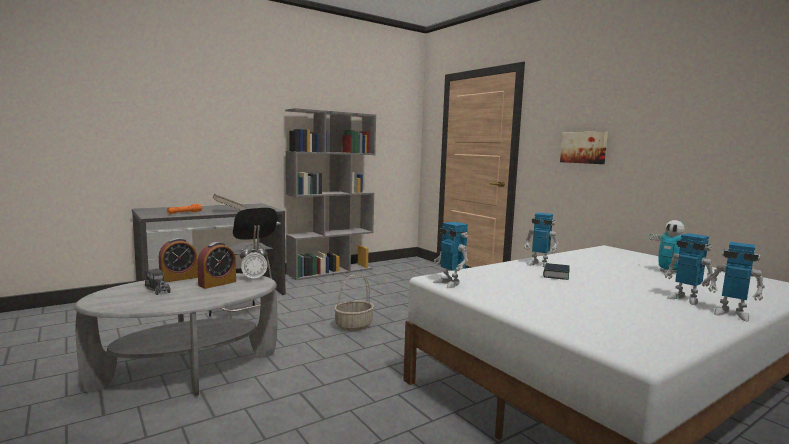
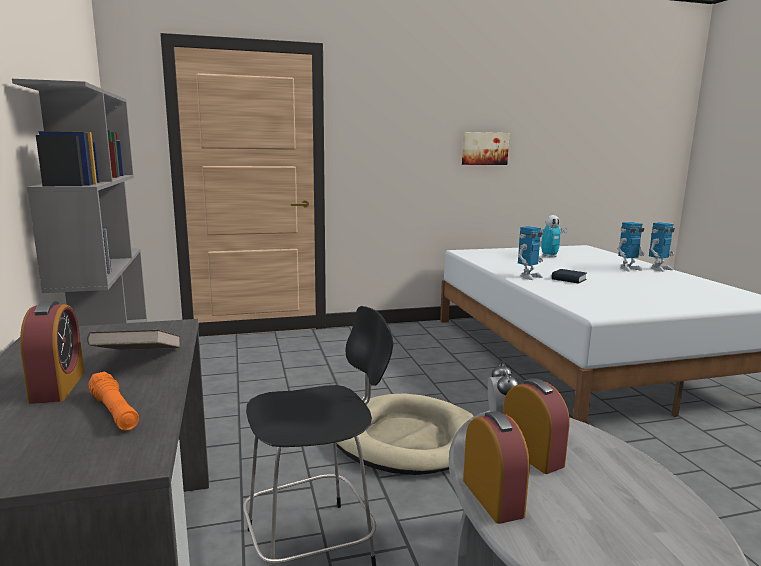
camera: 70 degrees left, 5 degrees up
(158, 289) = (577, 520): toy truck -> none
(205, 209) = (58, 386): none -> alarm clock
(354, 325) = (406, 439): basket -> beige dog bed
(449, 283) = (612, 311): toy robot -> none
(584, 147) = (412, 154): picture -> picture (484, 148)

